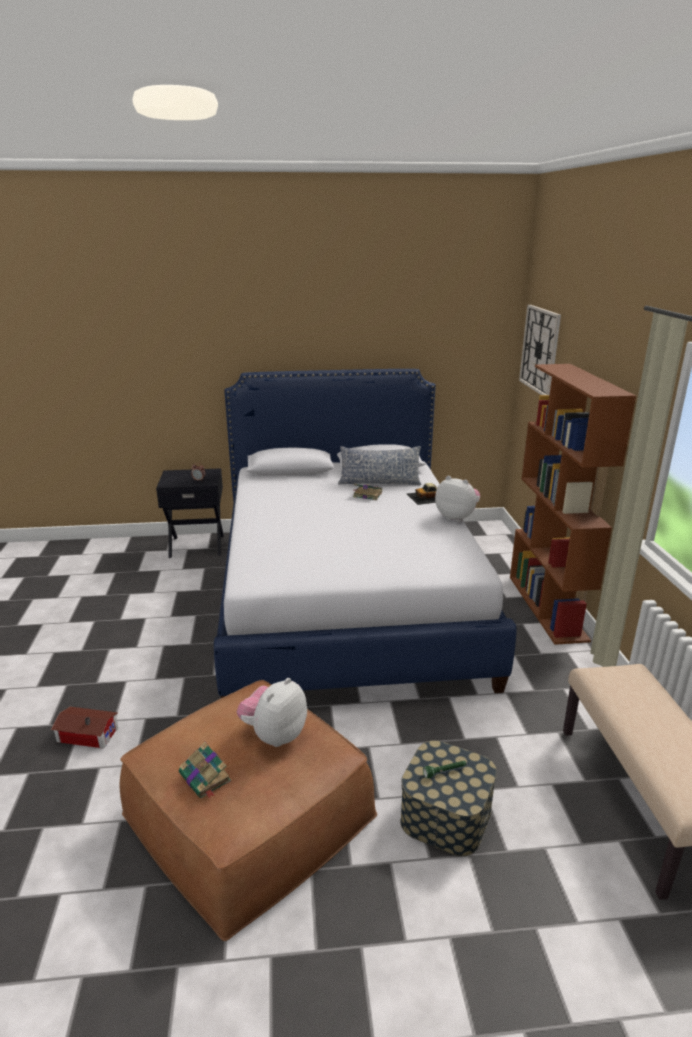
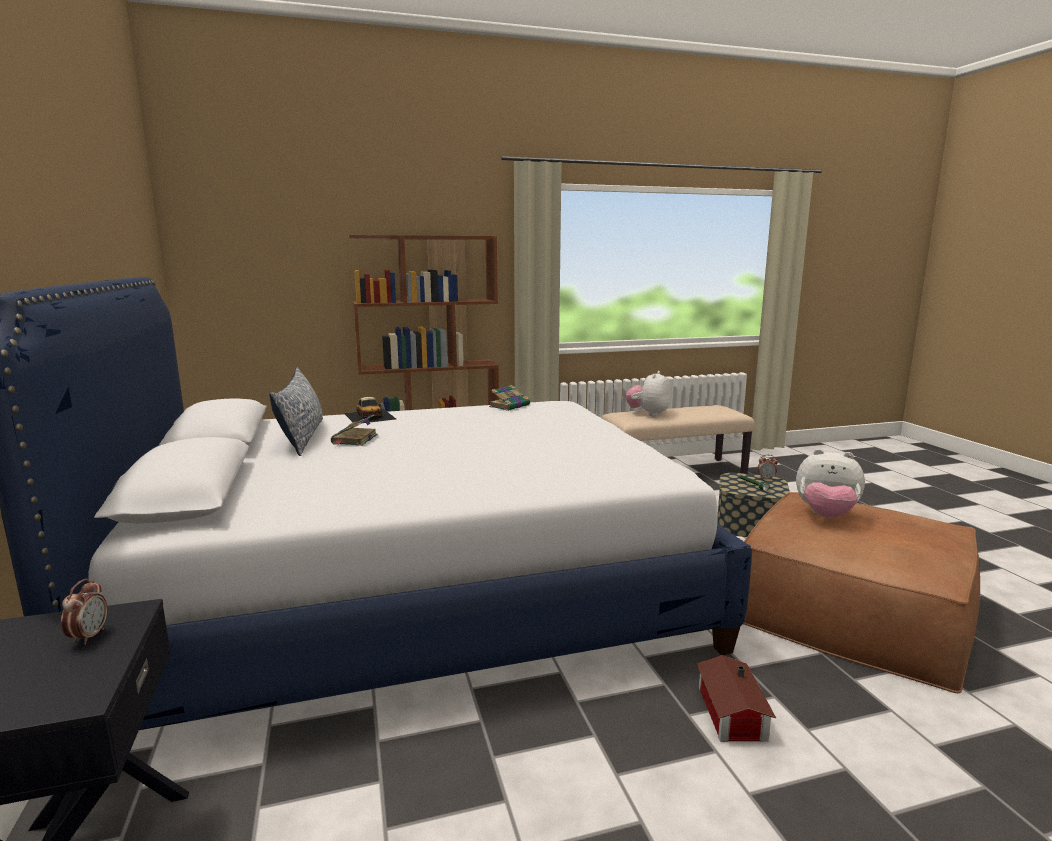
camera: 100 degrees left, 10 degrees down
(87, 733) = (902, 792): toy house -> toy house (730, 714)
(205, 778) = (921, 536): book -> book (510, 406)
(457, 517) = (435, 407): plush toy -> plush toy (648, 414)
(471, 797) = (766, 478): none -> alarm clock
(540, 350) = (242, 238): wall clock -> none

